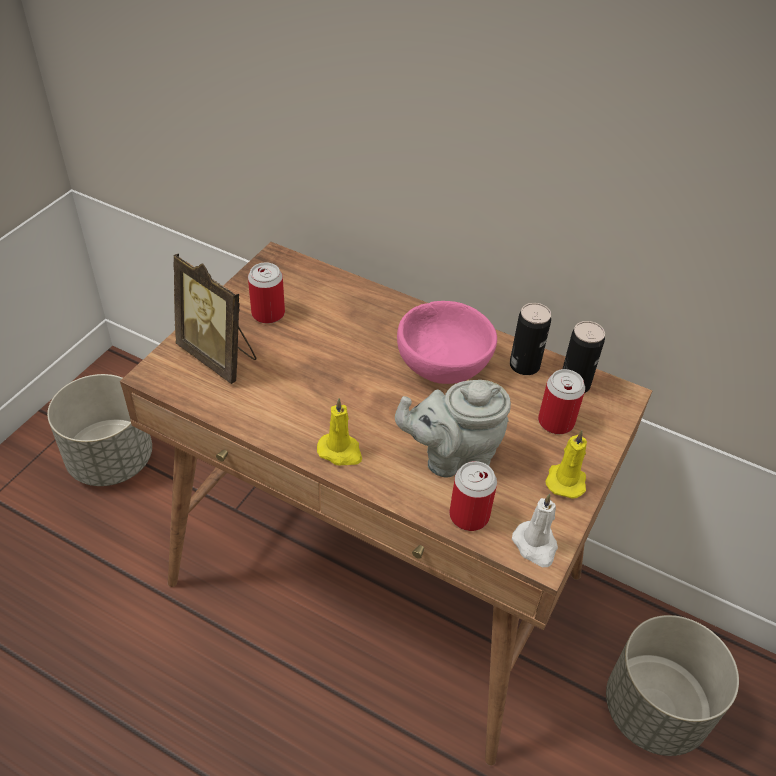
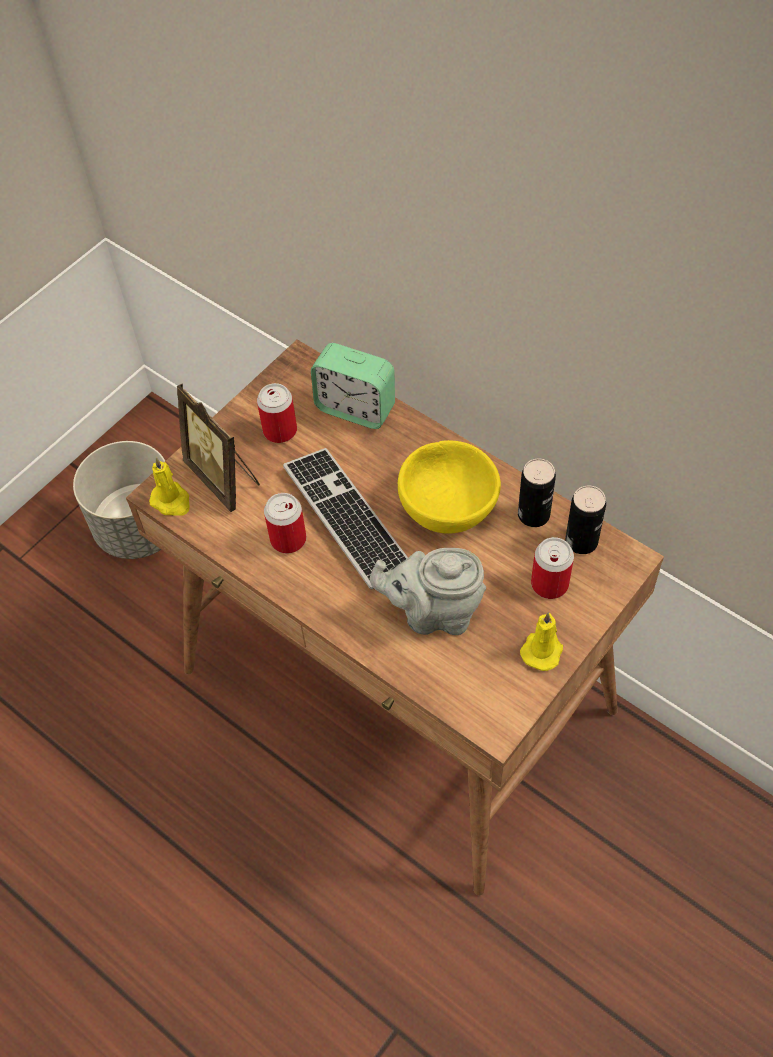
camera: 15 degrees right, 10 degrees up
(337, 291) = (355, 408): none -> alarm clock
(340, 451) = (325, 596): yellow candle -> yellow candle (171, 501)
(348, 382) = (347, 519): none -> keyboard
(441, 366) = (446, 508): pink bowl -> yellow bowl
(469, 515) = (436, 677): can -> can (288, 539)
(535, 546) = (494, 716): white candle -> none
(654, 709) = (663, 863): grey planter -> none

